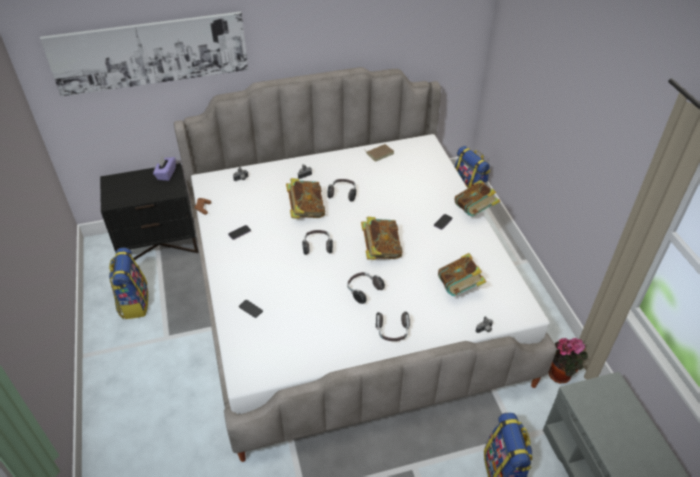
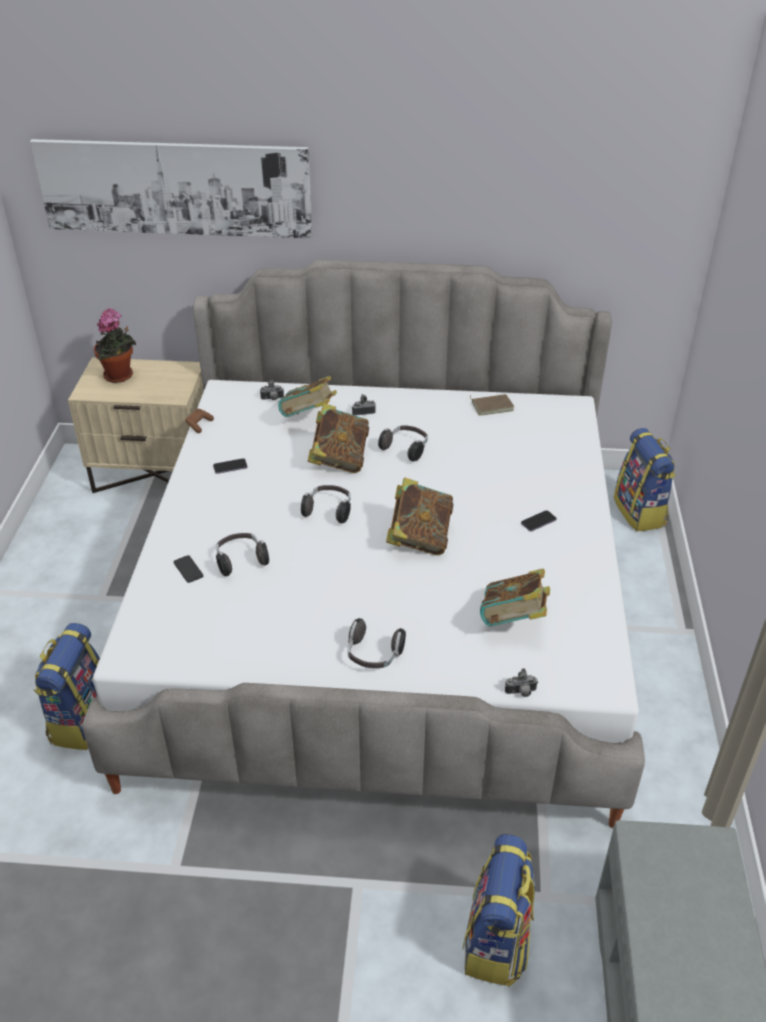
camera: 20 degrees right, 5 degrees down
(134, 302) = (83, 541): backpack -> backpack (81, 719)
(159, 243) = (155, 473): black nightstand -> beige nightstand
(166, 174) = (176, 372): purple tissue box -> none
(363, 291) = (362, 587): headphones -> headphones (241, 560)
(474, 211) = (598, 518): book -> book (308, 418)
(561, 375) = (670, 822): potted plant -> potted plant (120, 376)

